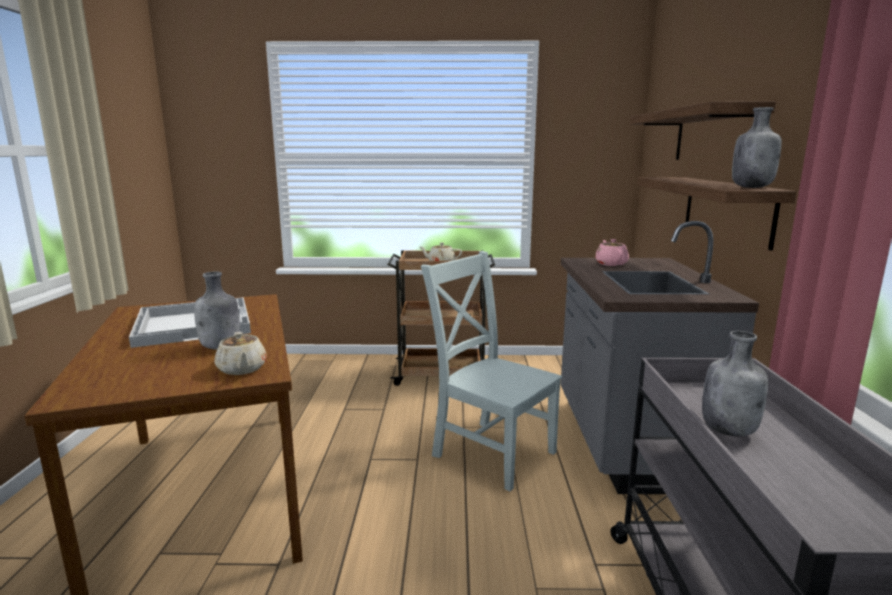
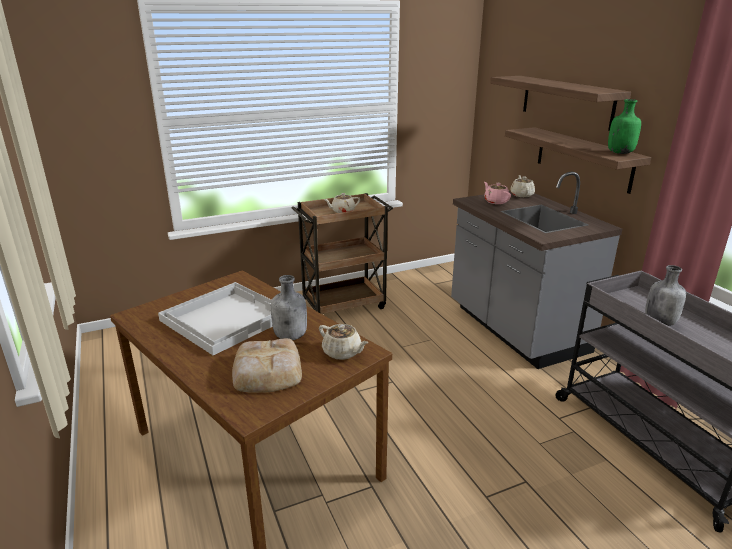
camera: 25 degrees left, 10 degrees up
(146, 369) = (266, 372): none -> bread
(490, 451) = (437, 361): grey chair -> none
(657, 262) = (521, 195): none -> beige teapot
(752, 187) = (620, 153): grey bottle -> green bottle

